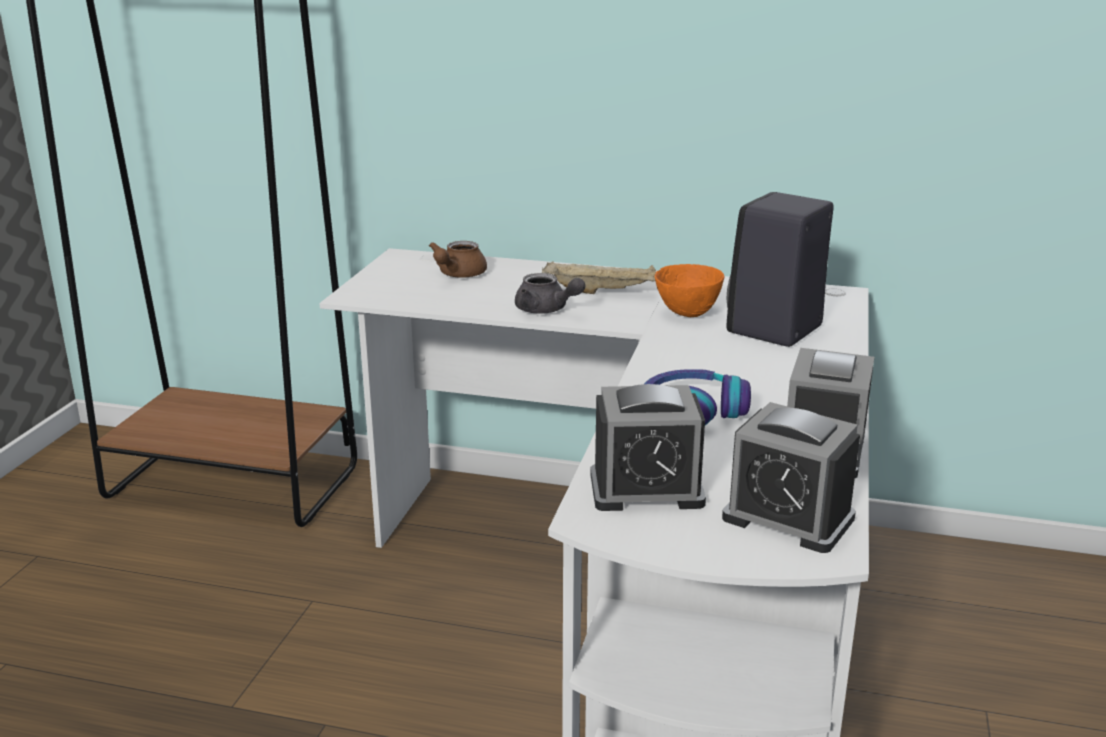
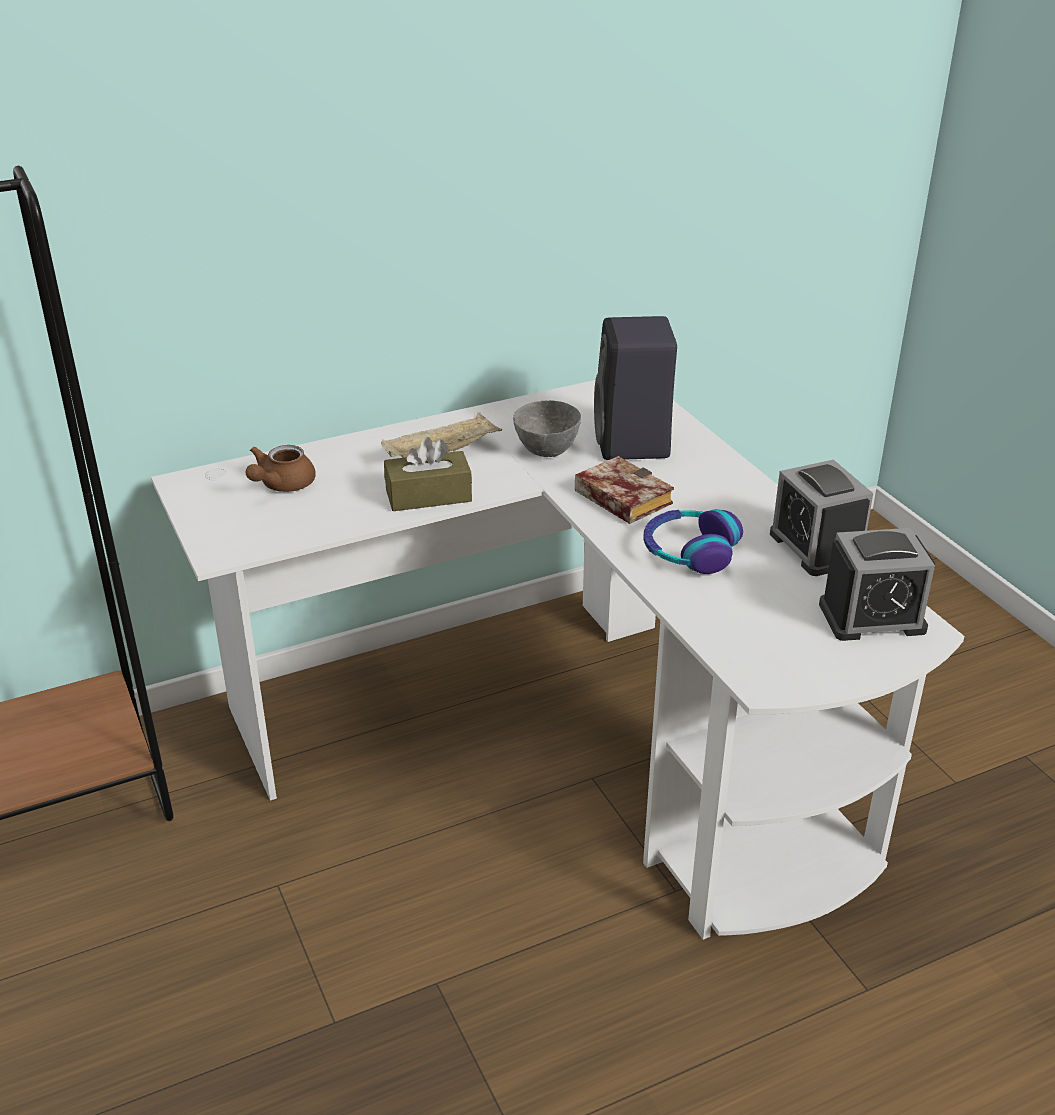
camera: 40 degrees left, 10 degrees up
(457, 275) = (281, 485): brown teapot -> brown teapot turned 45 degrees clockwise
(546, 310) = (428, 496): grey teapot -> brown tissue box
(646, 489) = (761, 640): alarm clock -> none
(688, 314) = (548, 452): orange bowl -> grey bowl
(695, 358) = (618, 498): none -> book

